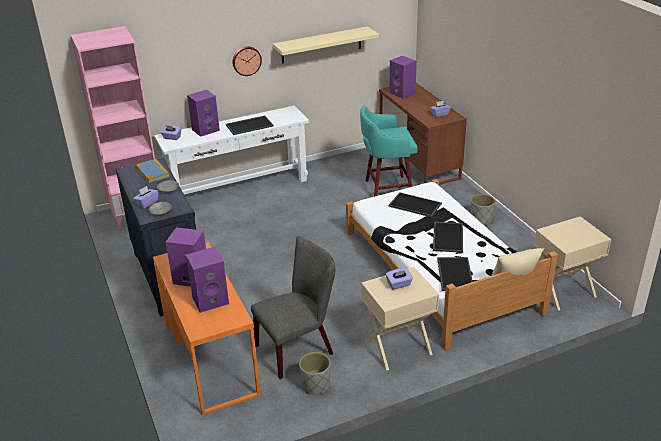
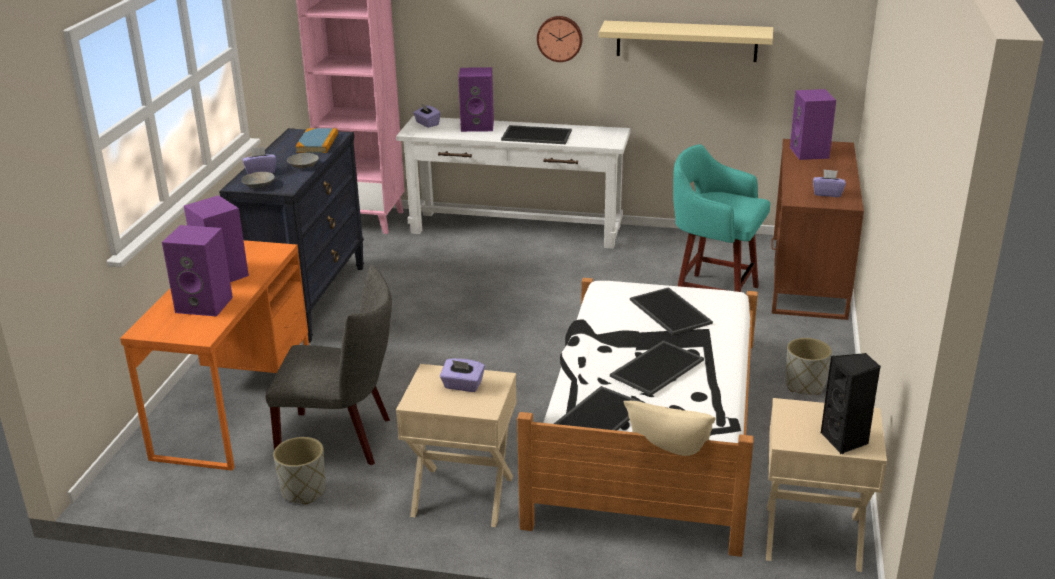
camera: 35 degrees right, 5 degrees down
(587, 237) = (845, 440): none -> black speaker

